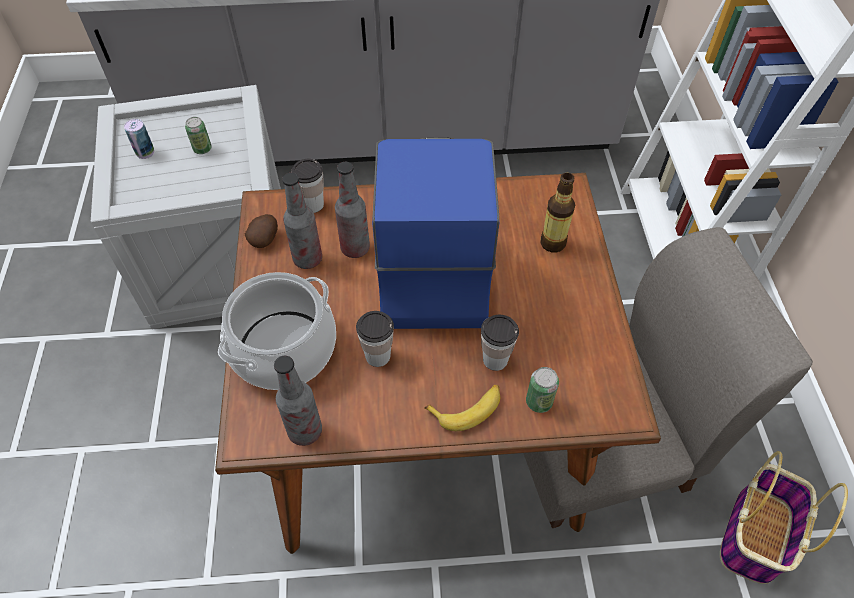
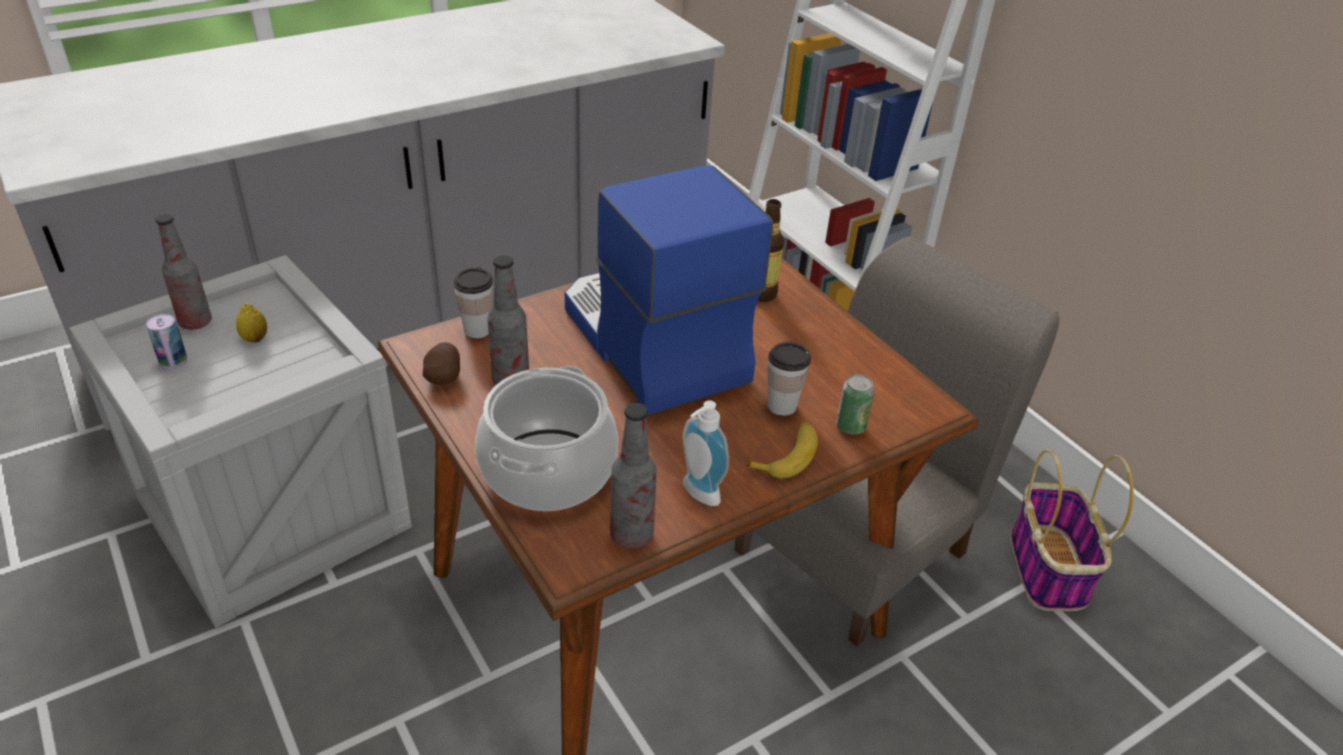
camera: 30 degrees left, 15 degrees down
(202, 149) = (255, 338): can -> lemon
(355, 248) = (558, 355): bottle -> bottle (195, 322)
(374, 416) = (697, 495): none -> soap dispenser
(378, 356) = (659, 442): cup -> none

